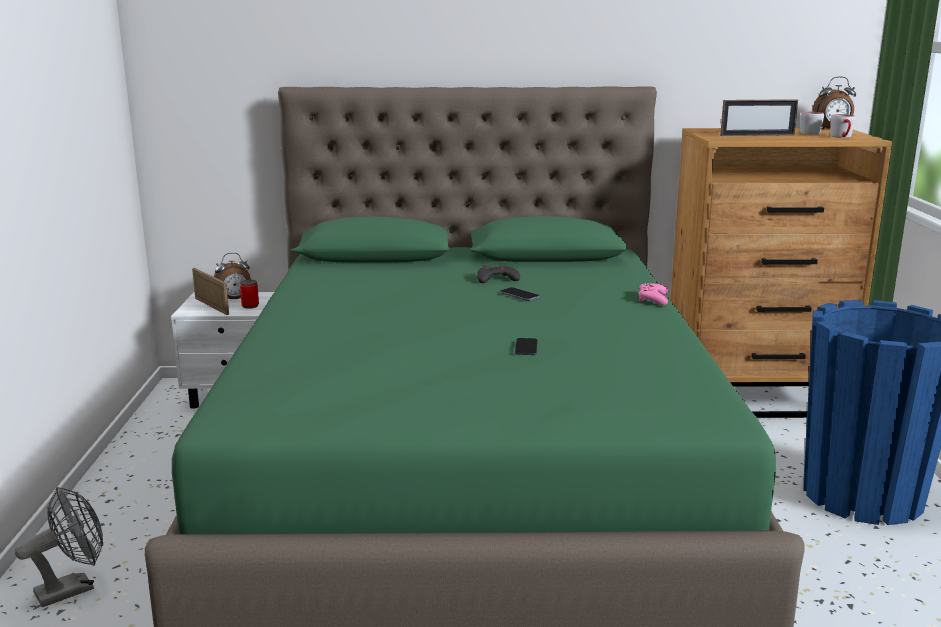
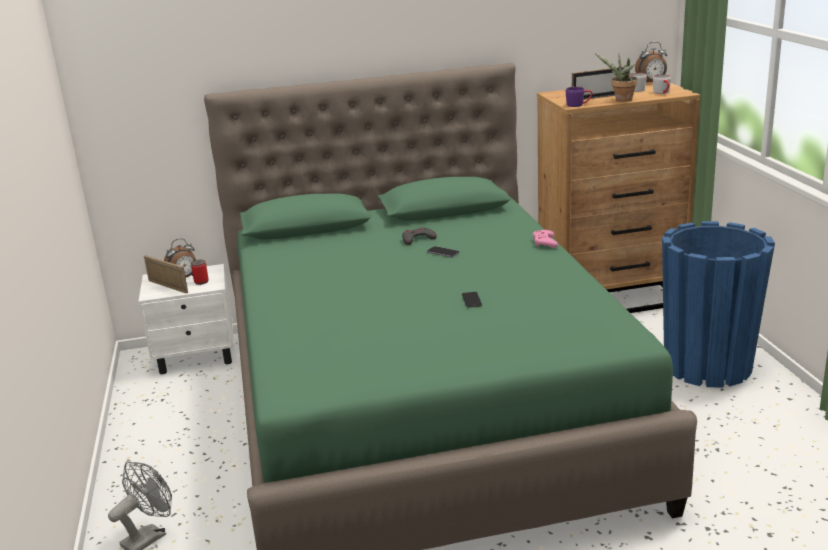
camera: 10 degrees left, 5 degrees up
(727, 139) = (578, 104): none -> purple mug
(784, 139) = (621, 100): none -> potted plant

